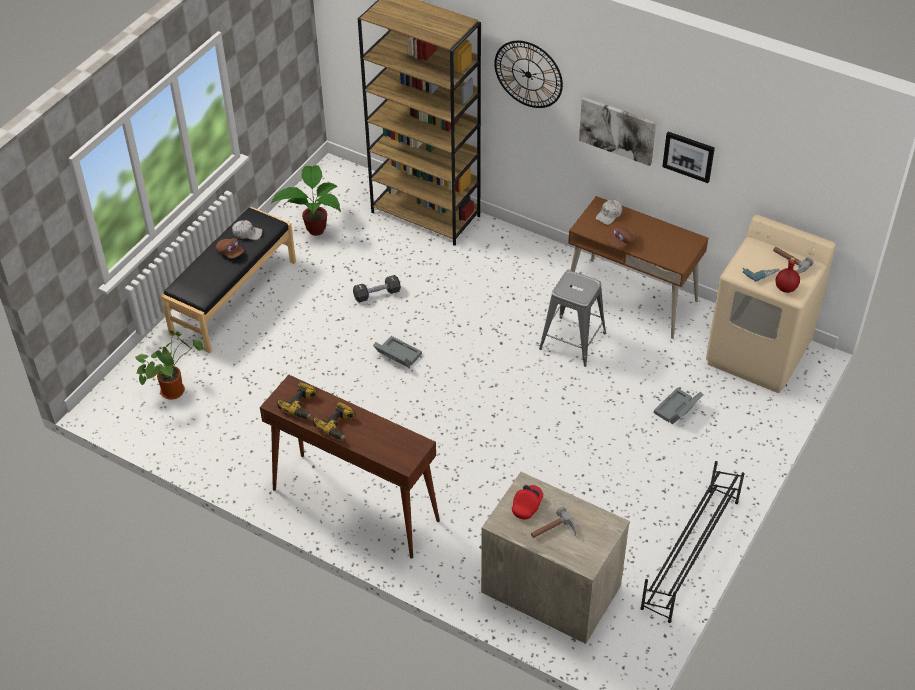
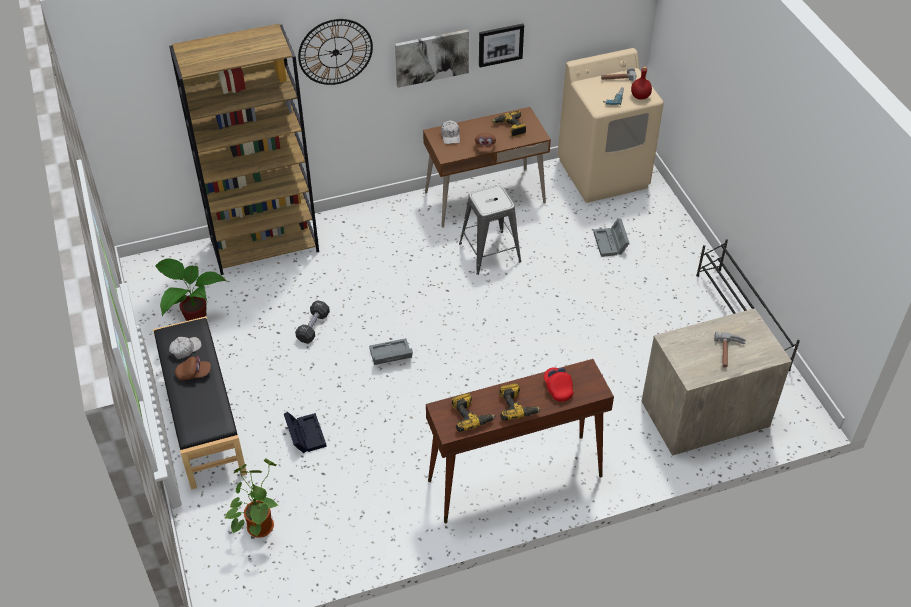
camera: 50 degrees left, 0 degrees up
(274, 359) = (305, 434): none -> black storage box
(527, 506) = (691, 352): red cap -> red cap (558, 388)
(665, 242) = (510, 127): none -> power drill

